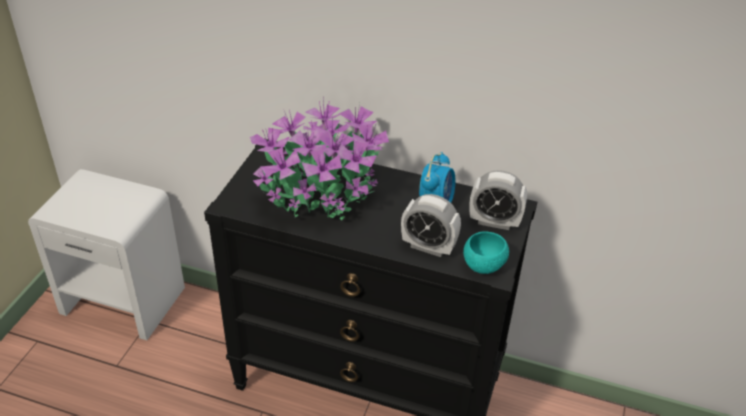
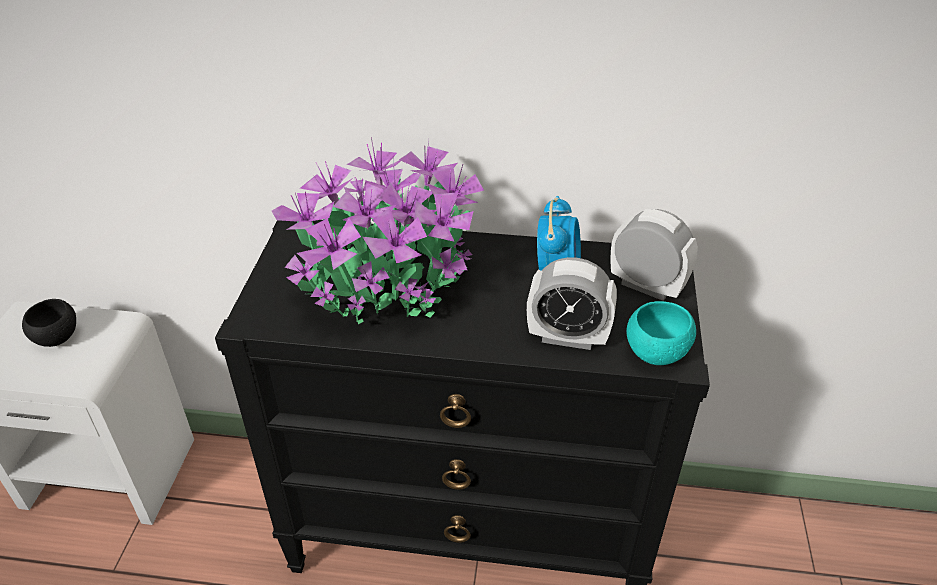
camera: 10 degrees left, 0 degrees up
(104, 198) = (56, 338): none -> black bowl
(494, 222) = (646, 286): alarm clock -> alarm clock turned 150 degrees counterclockwise

